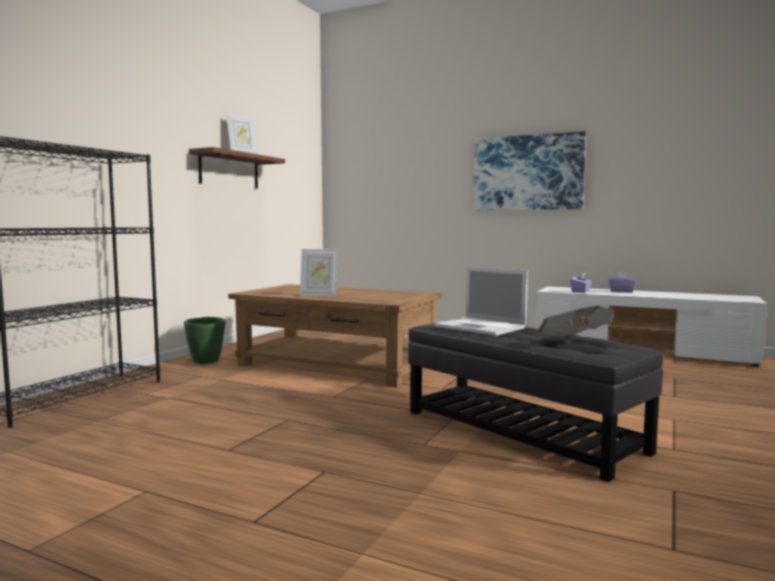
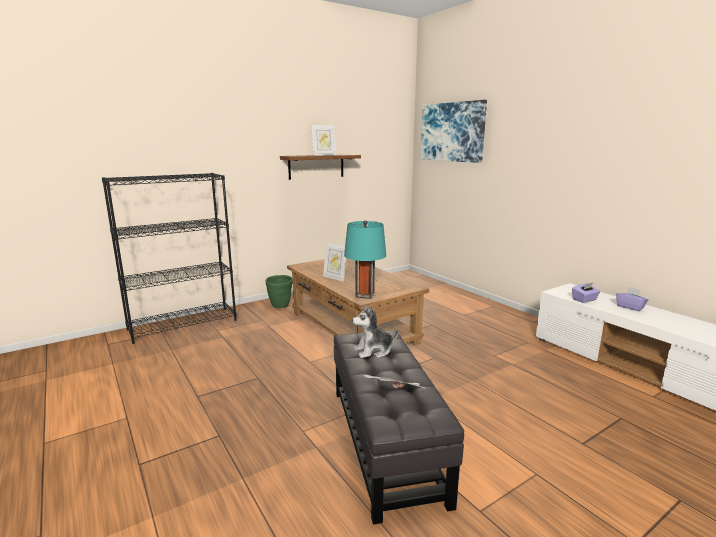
camera: 30 degrees right, 10 degrees up
(386, 300) = (365, 295): none -> turquoise table lamp
(482, 327) = (373, 351): laptop -> plush toy
(527, 173) = (566, 172): picture -> picture (452, 132)

